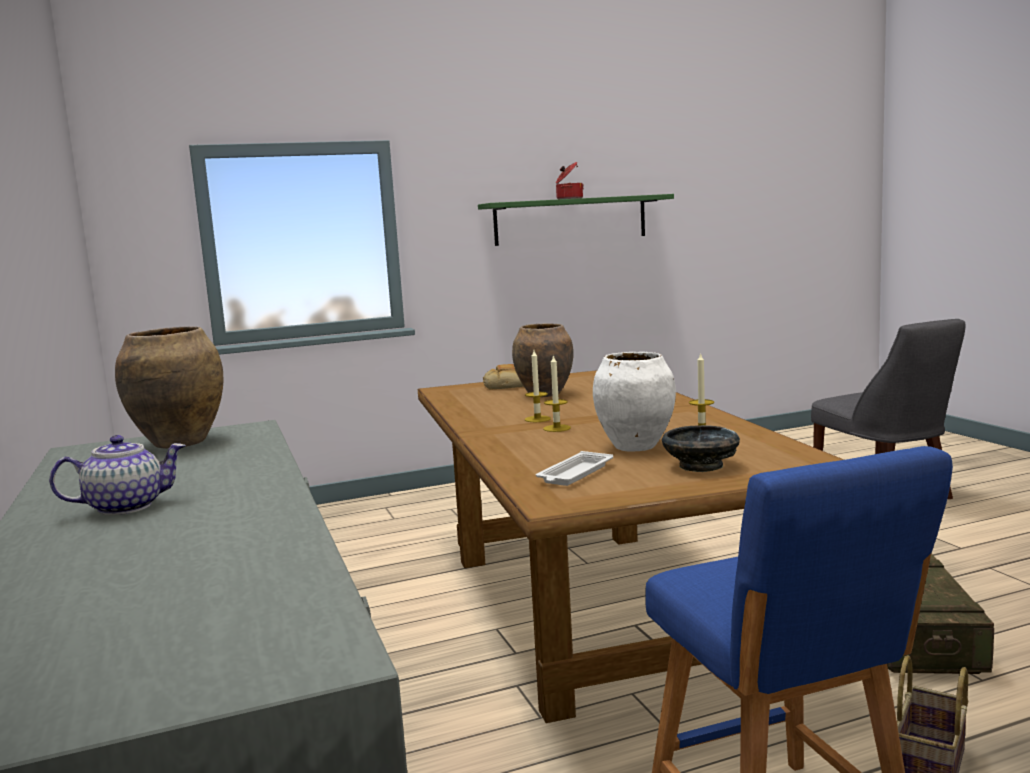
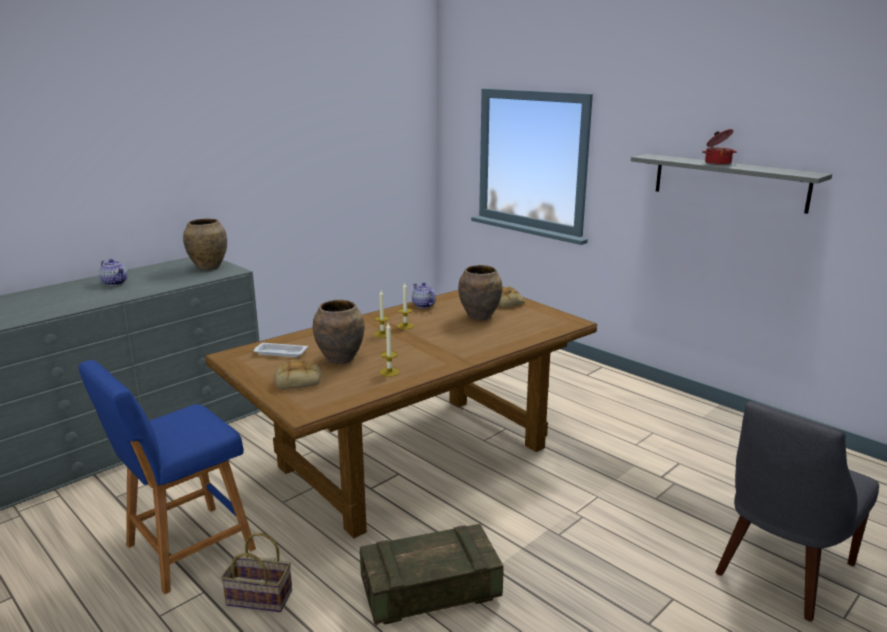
camera: 65 degrees right, 10 degrees up
(465, 410) = (423, 305): none -> teapot
(571, 220) = (729, 182): green shelf -> grey shelf
(635, 447) = (341, 359): white vase -> brown vase
(700, 466) = (298, 380): black bowl -> bread

